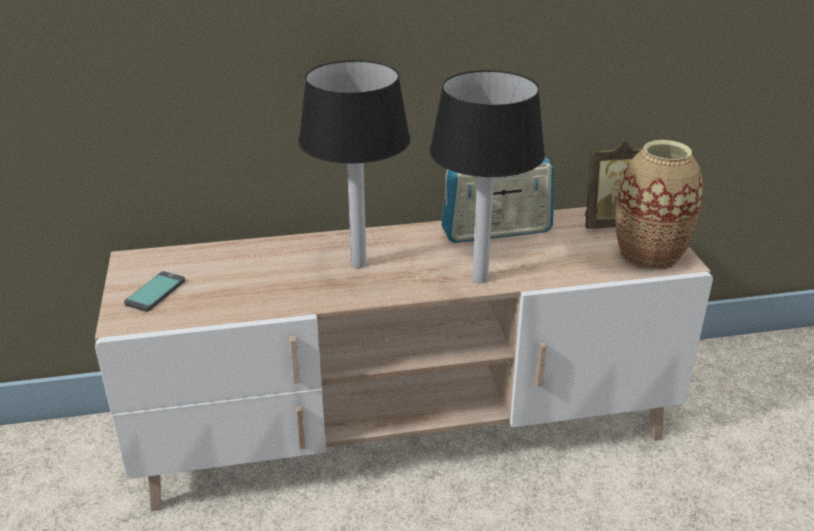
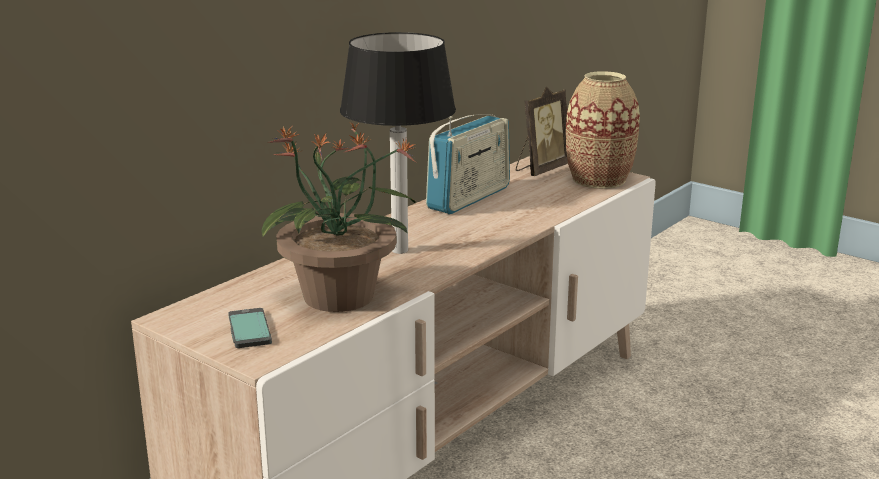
camera: 40 degrees left, 10 degrees down
(249, 291) = (340, 297): none -> potted plant
(479, 278) = (511, 228): table lamp -> none

